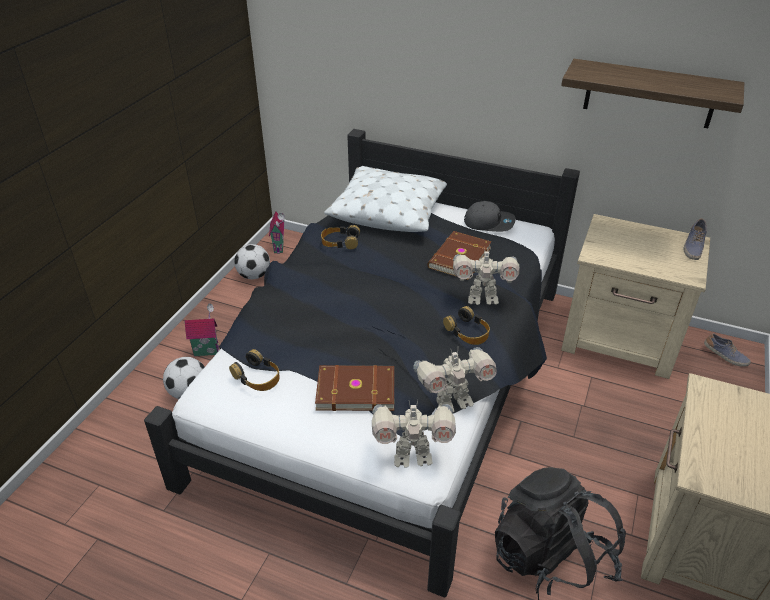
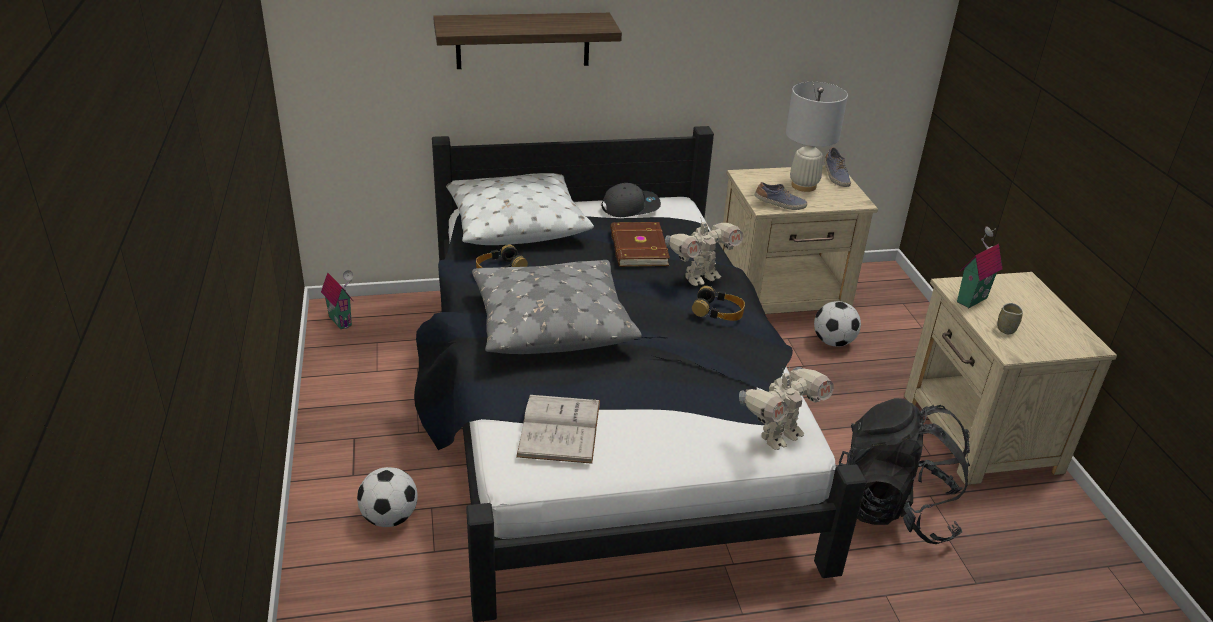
camera: 35 degrees left, 5 degrees down
(206, 350) = (364, 464): toy house -> toy house (970, 298)
(254, 275) = (340, 362): football -> football (833, 342)
(257, 376) = (559, 428): headphones -> white book
(334, 294) = (551, 322): none -> grey pillow
(355, 389) = (669, 401): brown book -> none
(452, 402) = (767, 376): toy robot -> none
(650, 94) = (768, 31): shelf -> shelf (523, 40)
(651, 247) = (803, 186): none -> white table lamp
(718, 452) = (1006, 329): none -> cup
(725, 356) = (875, 281): shoe -> shoe (780, 205)

